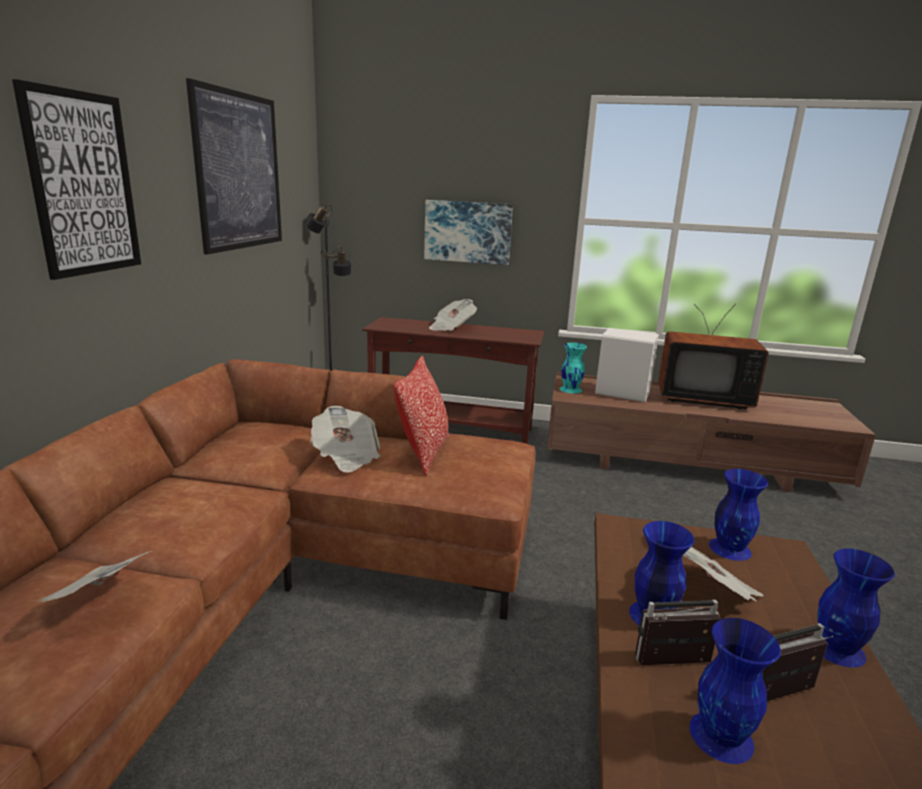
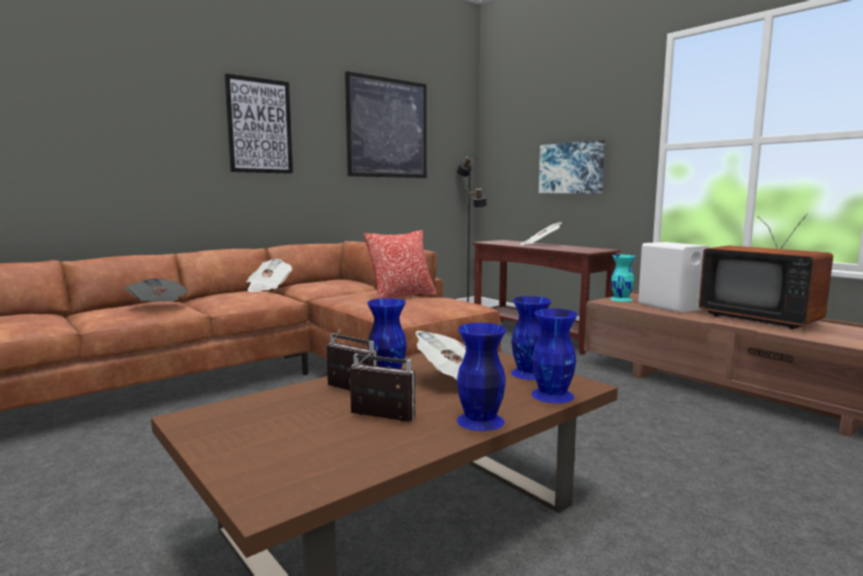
camera: 40 degrees right, 10 degrees down
(346, 456) = (355, 292): newspaper -> newspaper (267, 288)
(722, 736) = (304, 414): blue vase -> blue vase (553, 395)

